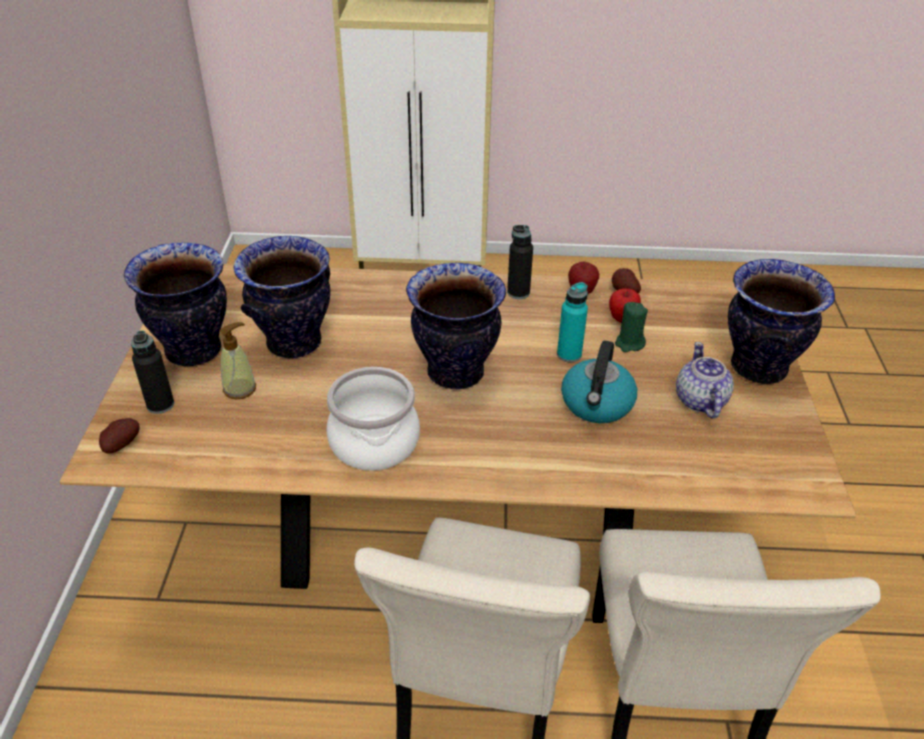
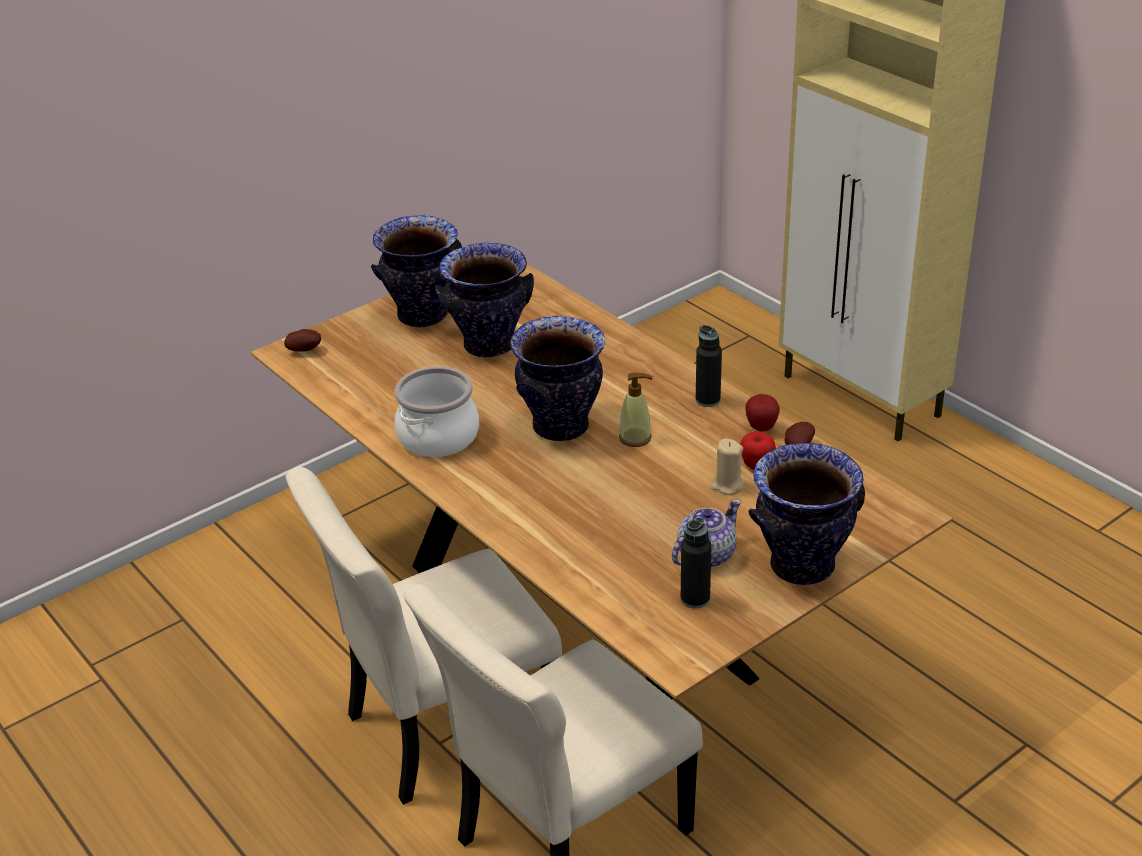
camera: 50 degrees right, 5 degrees down
(160, 405) = (357, 339): black bottle -> black bottle (695, 598)
(240, 389) = (413, 356): soap dispenser -> soap dispenser (635, 438)
(569, 354) = (664, 464): turquoise bottle -> none
(597, 404) = (622, 507): kettle -> none
(629, 343) = (727, 485): green candle -> beige candle

